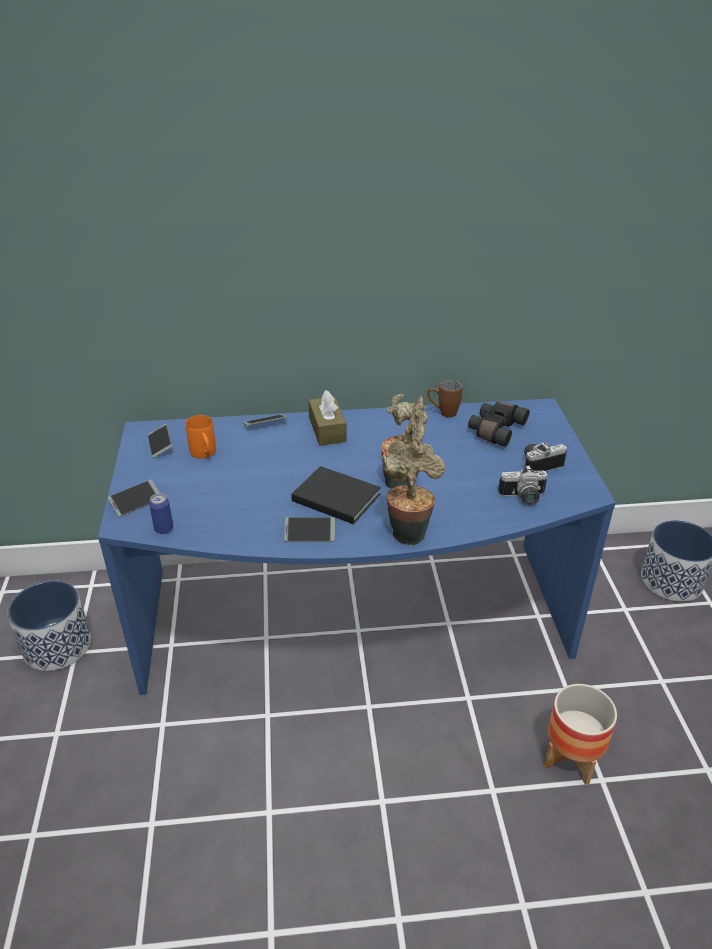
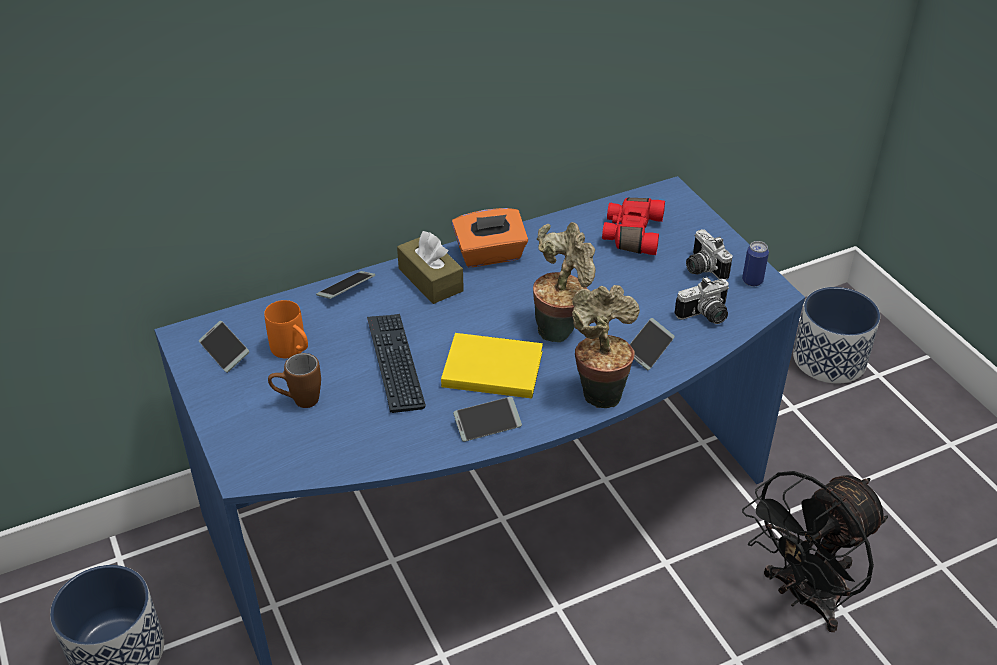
camera: 20 degrees left, 5 degrees up
(136, 502) = (243, 439): phone -> phone (649, 349)
(164, 529) = (303, 465): can -> can (752, 281)
(269, 478) = (395, 363): none -> keyboard
(335, 496) = (490, 367): black book -> yellow book
(380, 422) = (490, 255): none -> orange tissue box
(443, 413) = (559, 225): brown mug -> brown mug (298, 401)
(495, 430) = (631, 234): black binoculars -> red binoculars
(539, 464) = (702, 268): camera -> camera turned 75 degrees counterclockwise
(571, 758) = (803, 597): planter -> black fan

